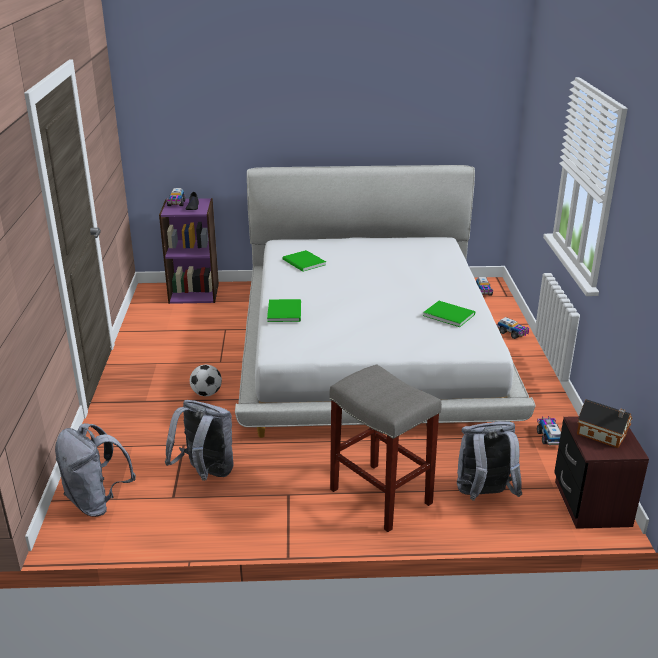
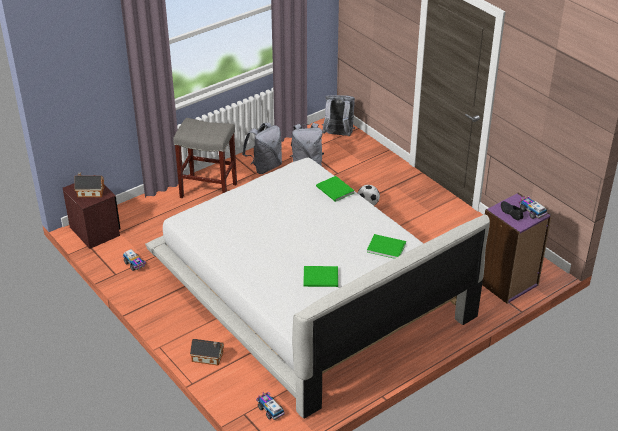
camera: 145 degrees right, 10 degrees up
(448, 314) = (228, 235): green book -> green book (322, 278)
(483, 495) = (155, 212): grey backpack -> grey backpack (265, 167)
(512, 333) = (208, 357): toy truck -> toy house

